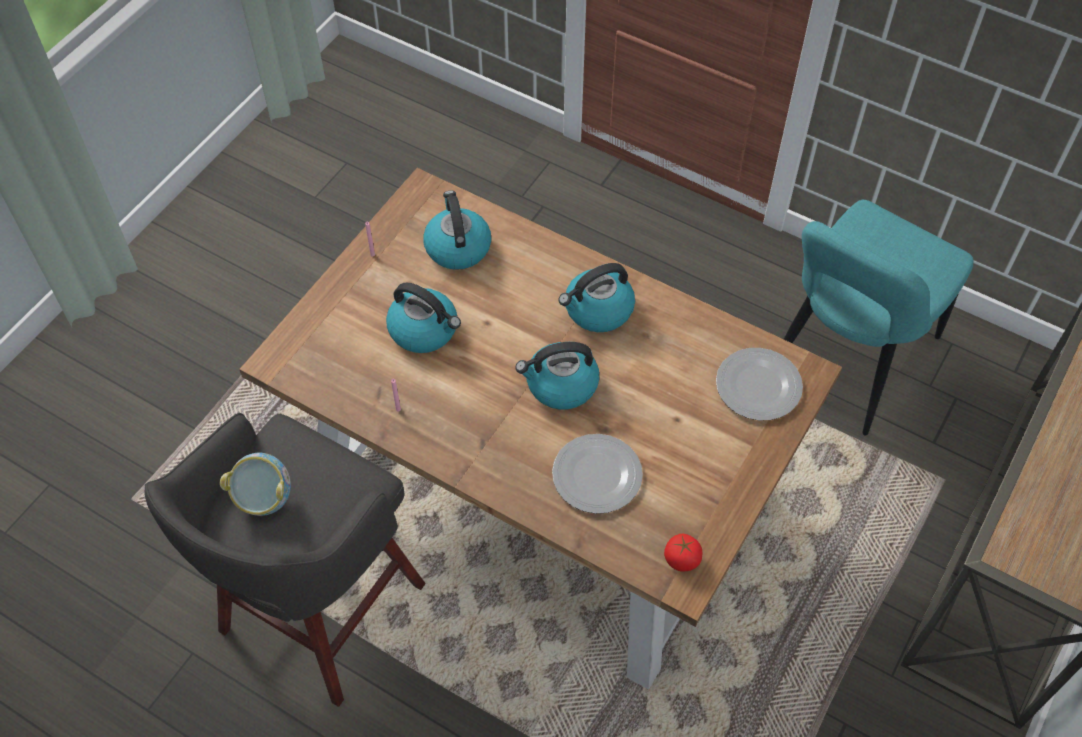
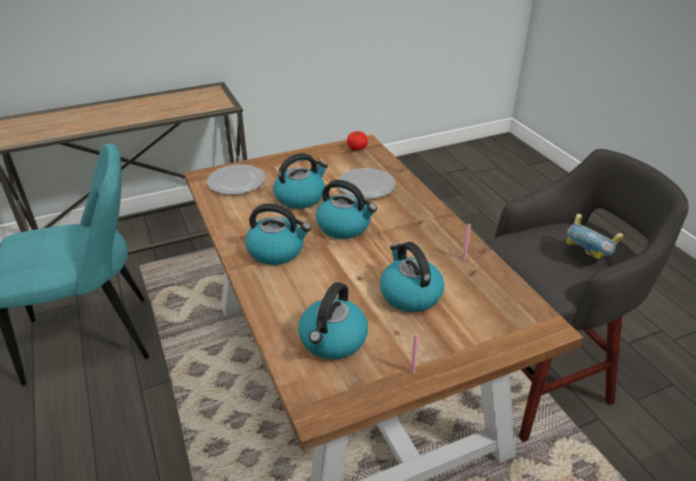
camera: 145 degrees left, 20 degrees down
(655, 404) = (300, 197): none -> kettle

